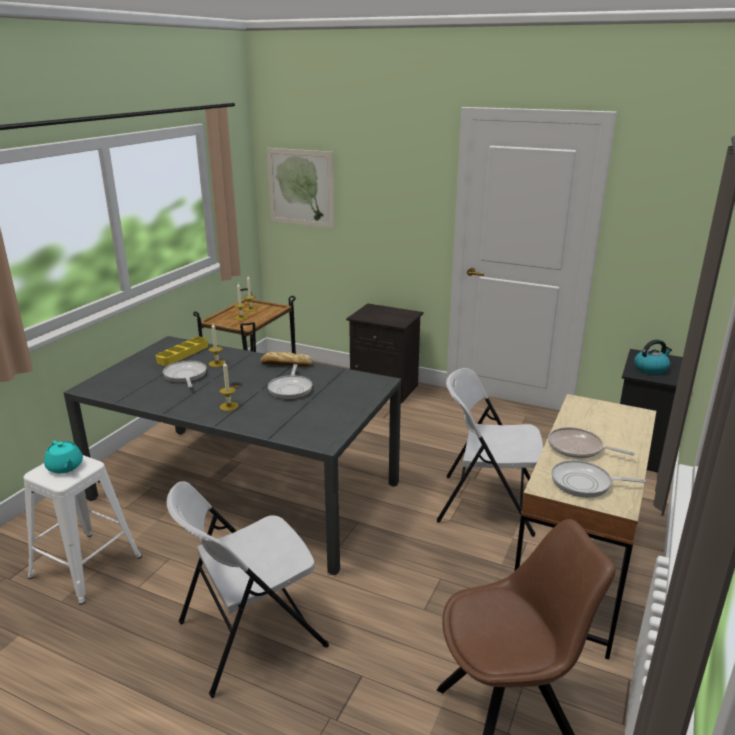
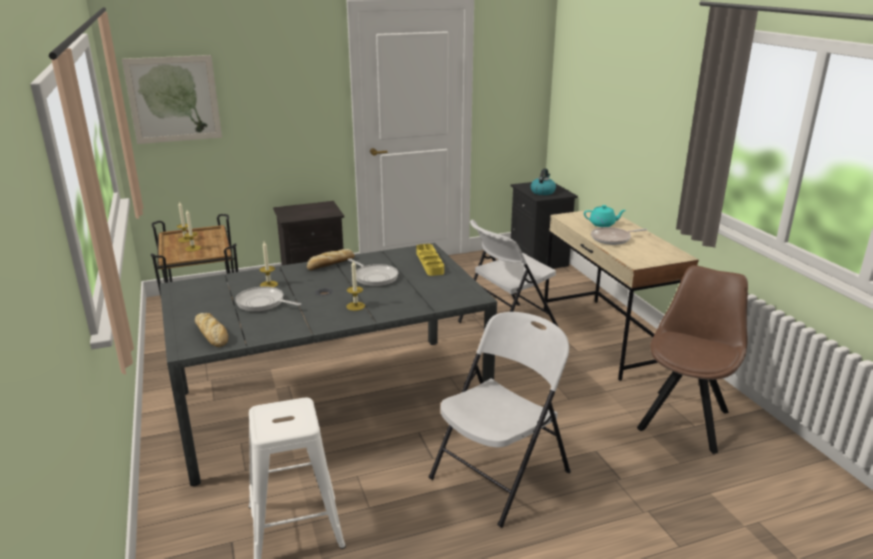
camera: 45 degrees left, 0 degrees up
(65, 467) = (282, 416): turquoise teapot -> turquoise teapot (603, 224)
(117, 385) = (212, 334): none -> bread
(183, 354) = (217, 290): yellow tray -> yellow tray (429, 262)
(251, 633) = (500, 475): white chair -> white chair turned 150 degrees counterclockwise
(585, 483) = (648, 253): frying pan -> none

